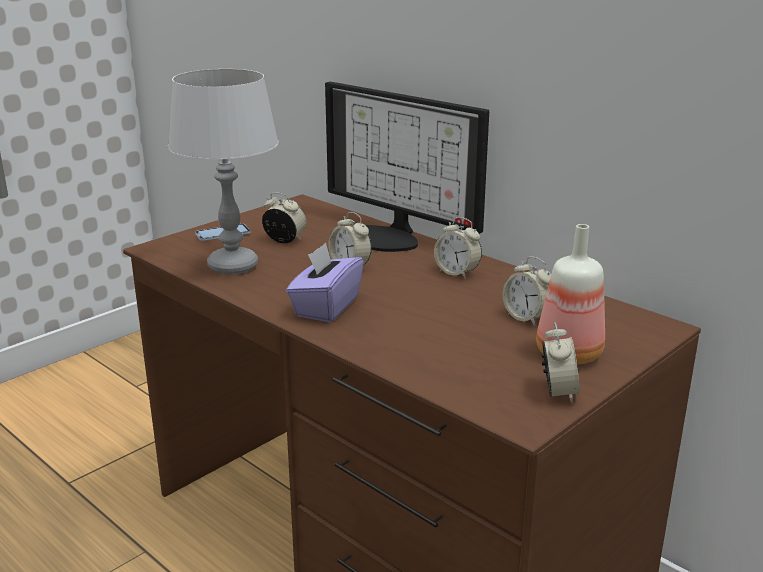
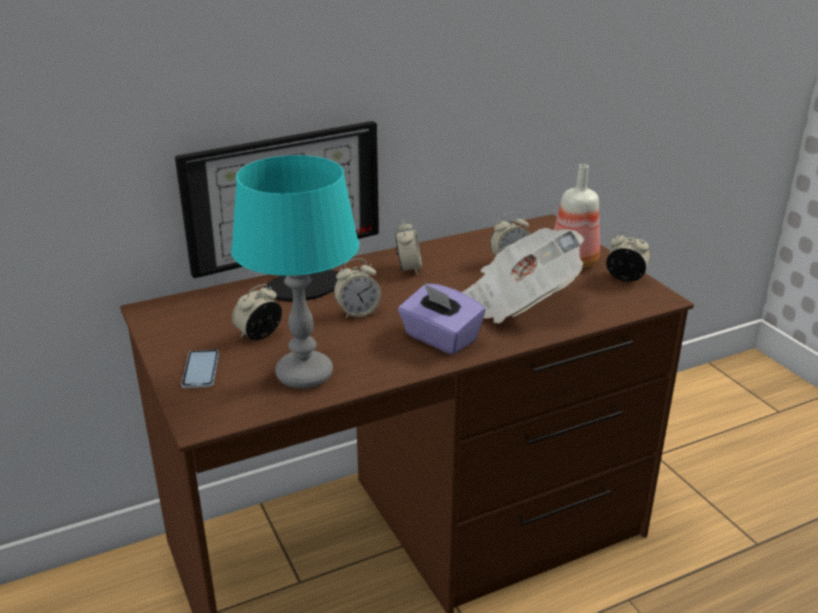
camera: 70 degrees left, 5 degrees up
(233, 266) = (304, 374): grey table lamp -> turquoise table lamp
(430, 333) = (517, 302): none -> newspaper
(457, 273) = (408, 269): alarm clock -> alarm clock turned 60 degrees counterclockwise

